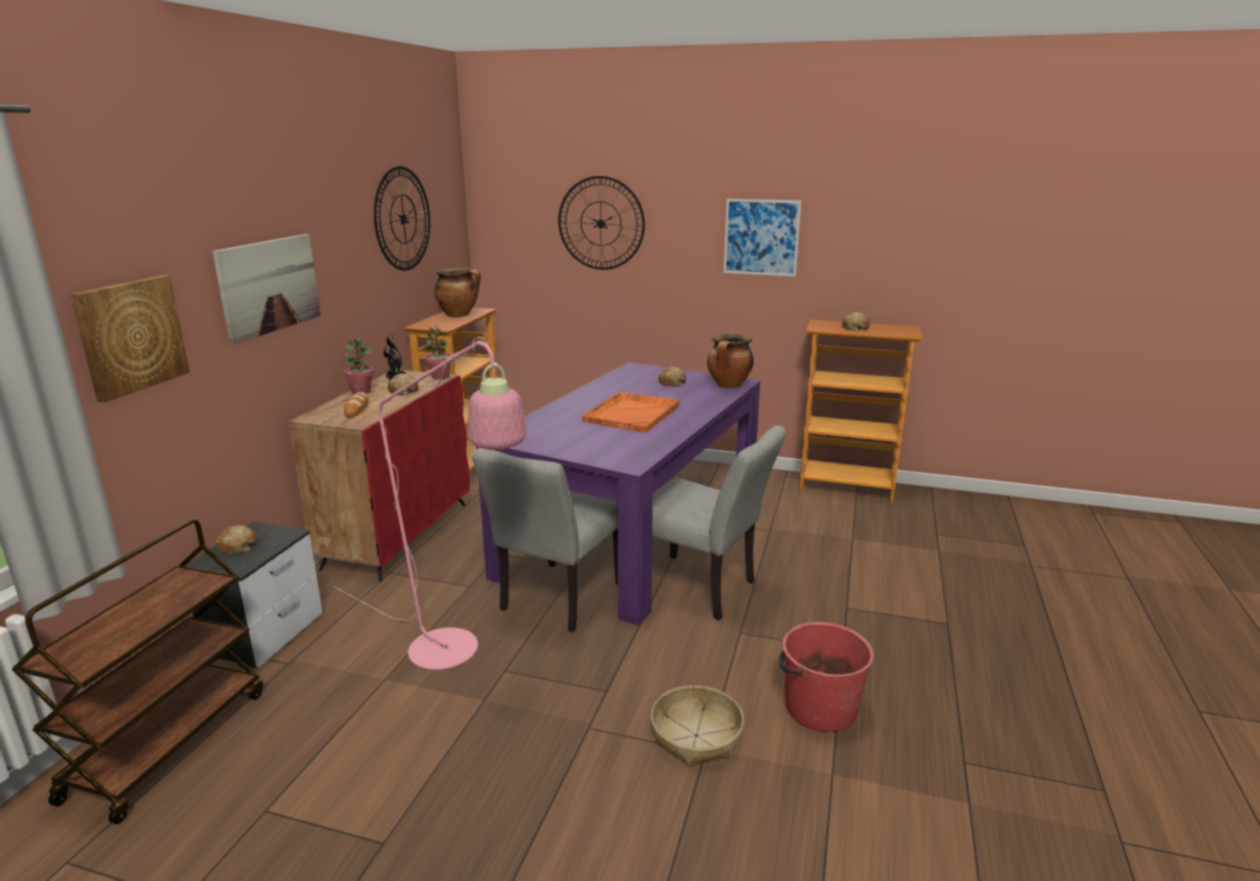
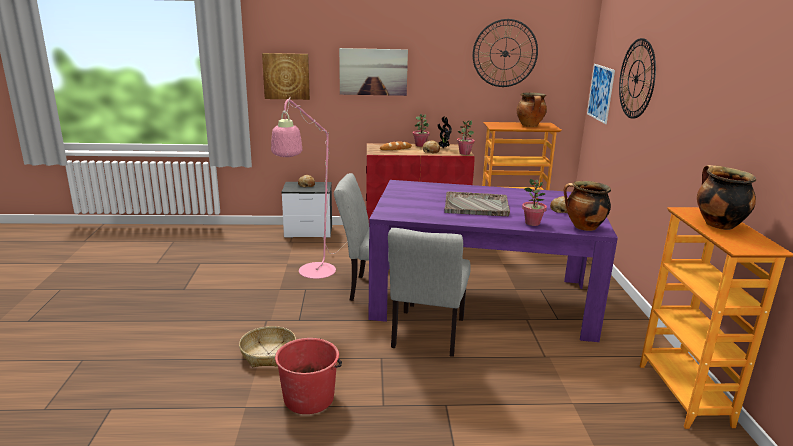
camera: 70 degrees right, 0 degrees up
(167, 743) = (233, 236): brown cart -> none
(632, 413) = (477, 206): orange tray -> grey tray
(706, 401) = (532, 223): none -> potted plant
(761, 237) = (709, 111): picture -> picture (600, 93)
(855, 328) = (717, 224): bread -> cooking pot

